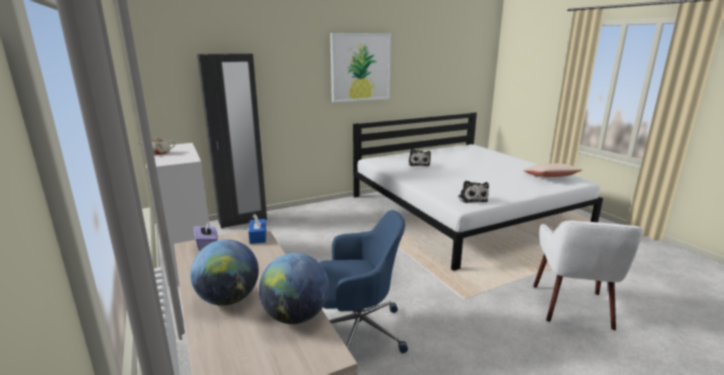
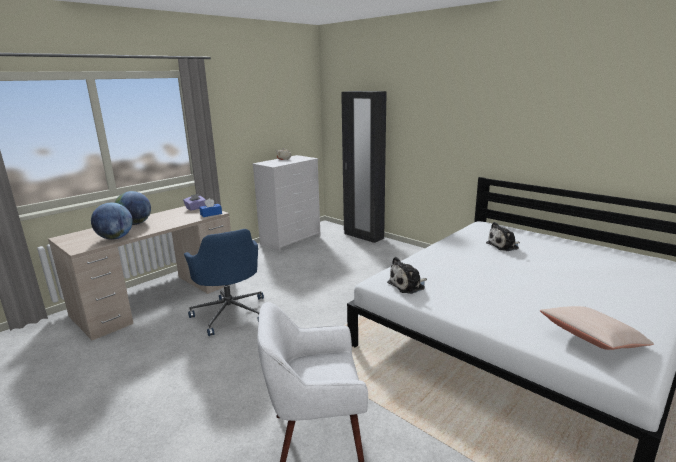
camera: 70 degrees right, 0 degrees up
(360, 67) = (499, 110): picture -> none

